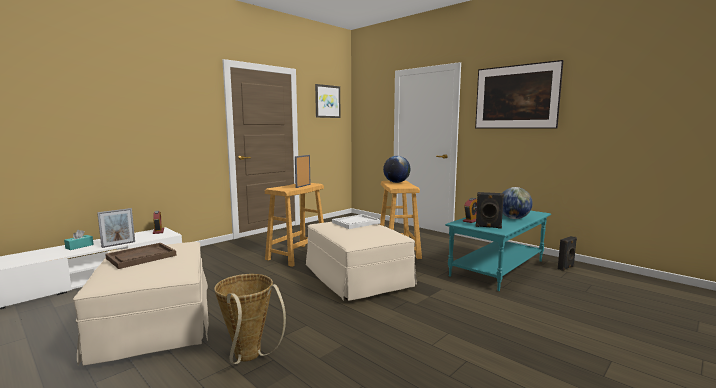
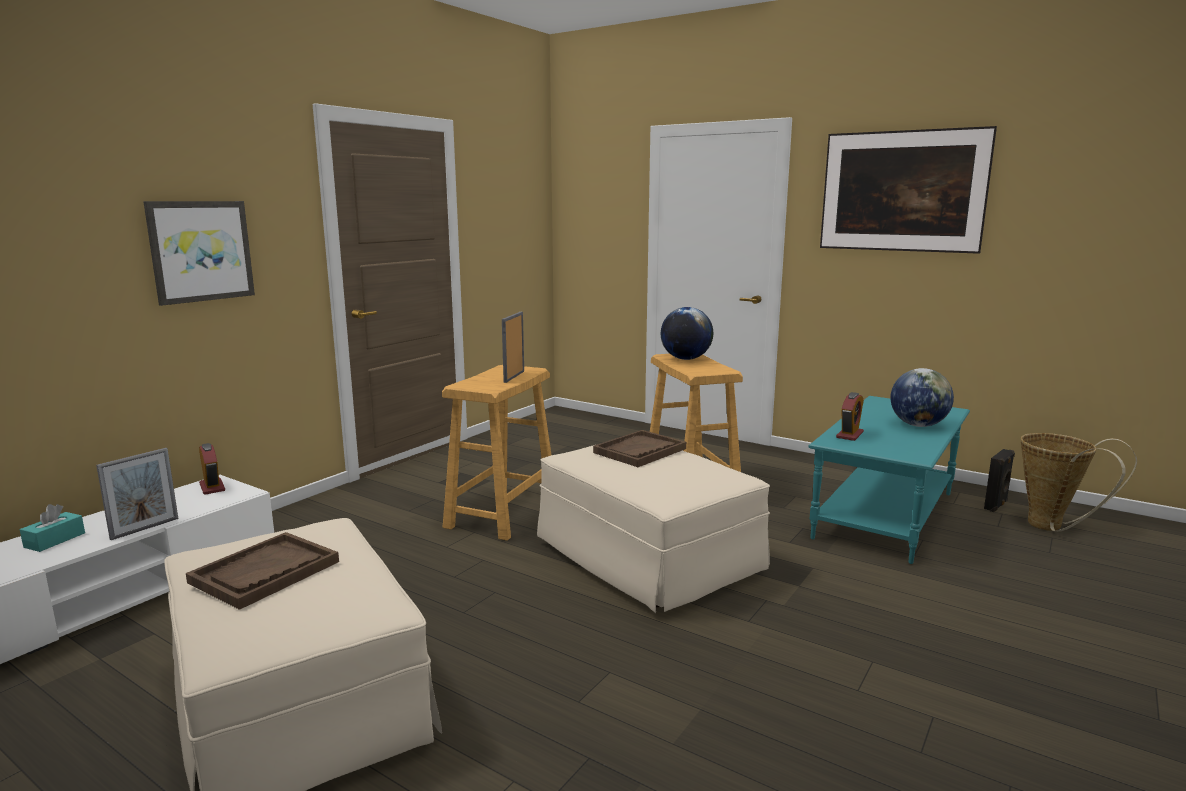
camera: 10 degrees left, 5 degrees up
(249, 358) = (541, 761): basket -> basket (1052, 527)
(327, 101) = (510, 186): picture -> picture (201, 251)
(356, 223) = (640, 451): white tray -> brown tray
(488, 227) = (890, 448): black speaker -> none

